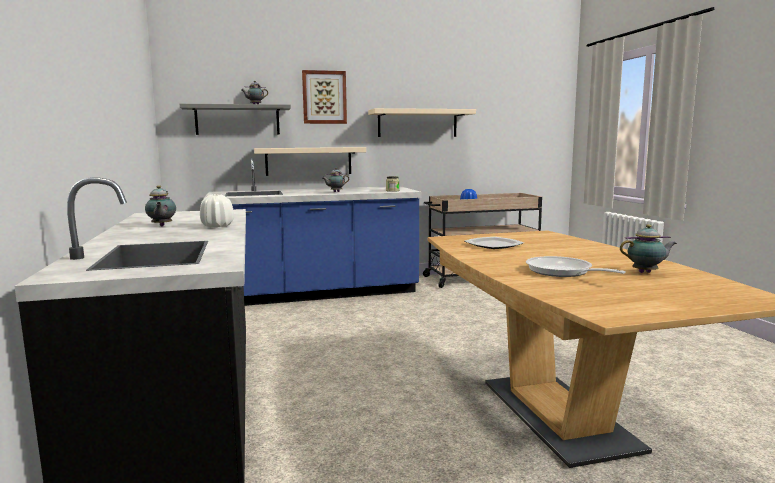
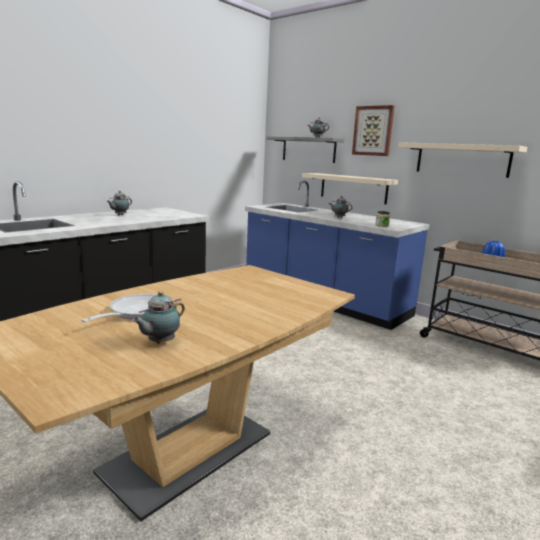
camera: 55 degrees right, 5 degrees up
(217, 226) = (128, 220): white vase -> none
(493, 245) = (237, 284): plate -> none
(646, 272) = (159, 342): teapot -> teapot turned 75 degrees clockwise

